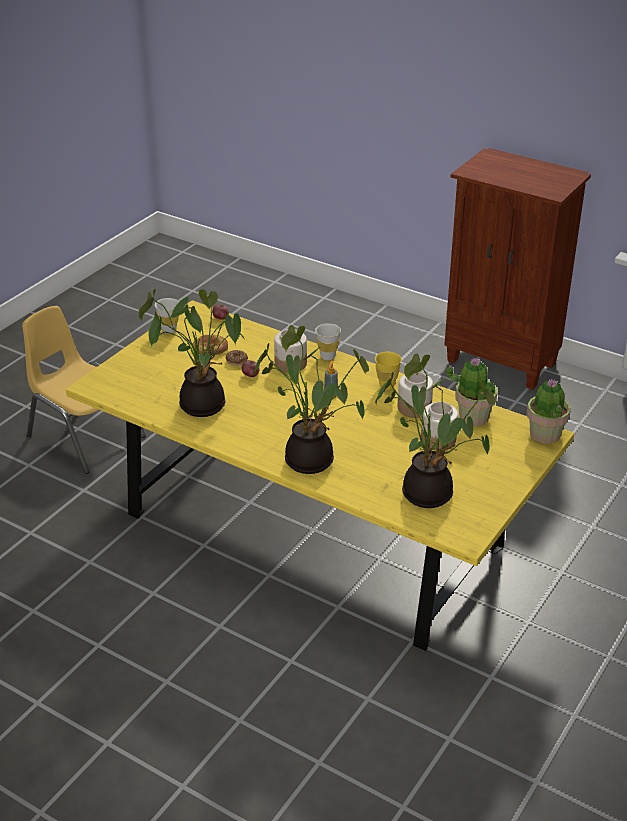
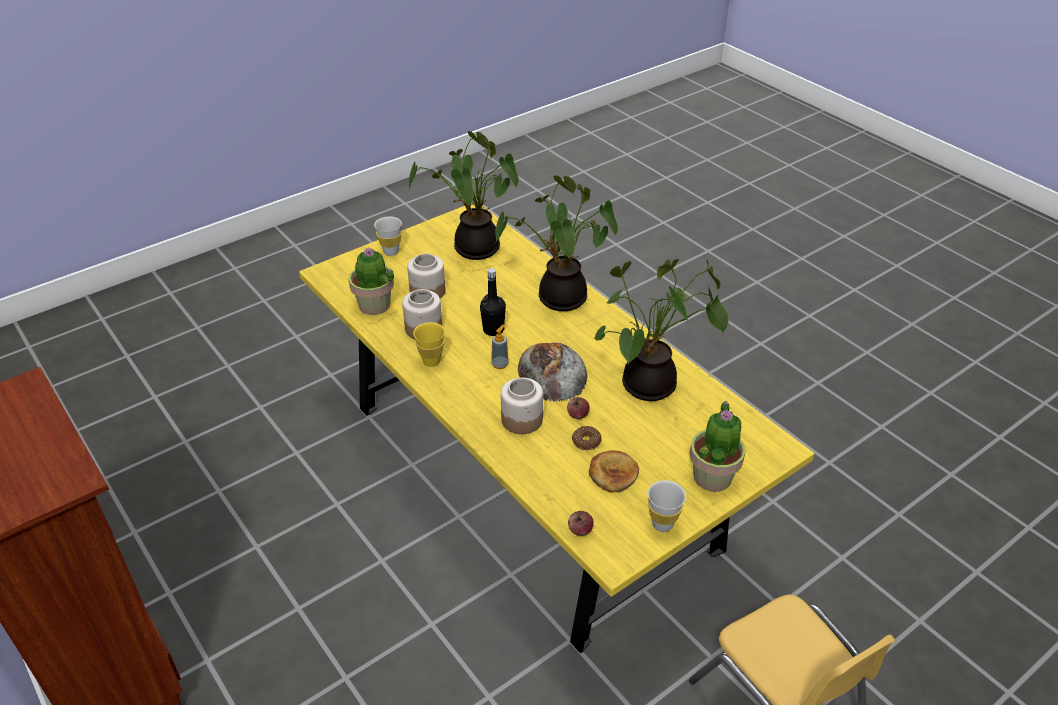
camera: 160 degrees left, 5 degrees up
(285, 398) = (551, 373): none -> bread
(327, 356) = (471, 419): white cup -> white cup (391, 252)
(354, 420) = (493, 330): none -> black bottle
(544, 435) = (328, 273): potted plant -> potted plant (713, 476)

